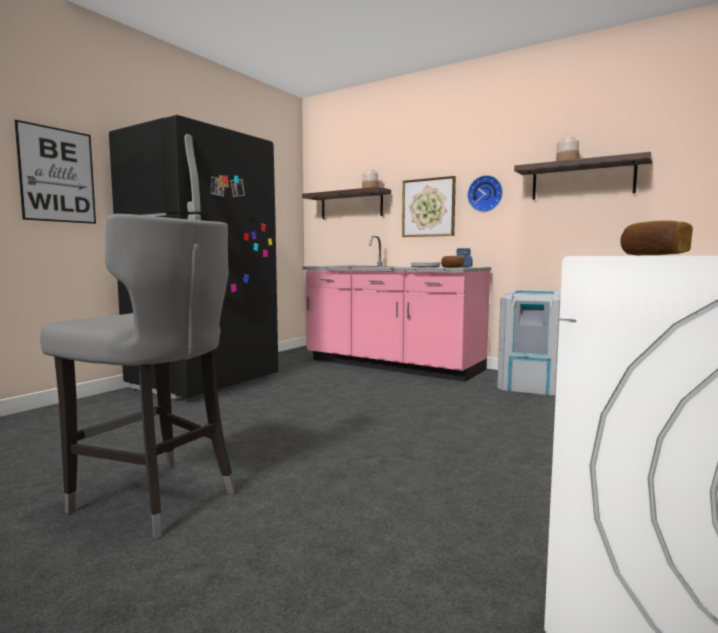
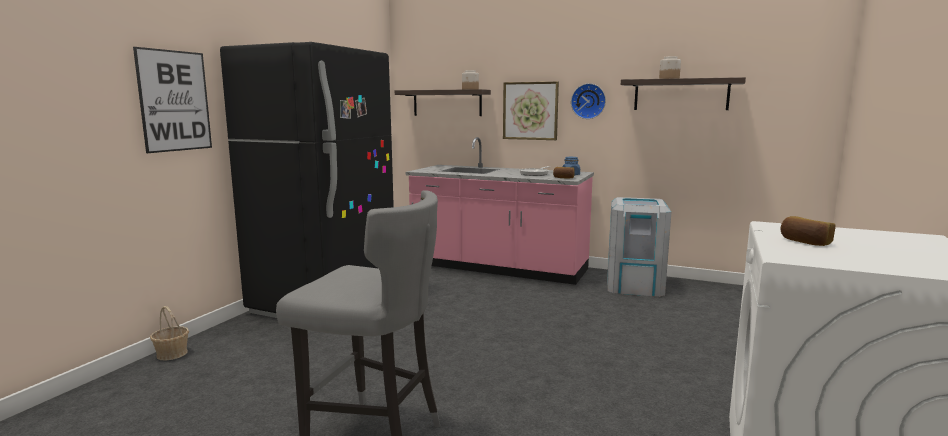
camera: 10 degrees left, 5 degrees up
(33, 414) = (172, 354): none -> basket

